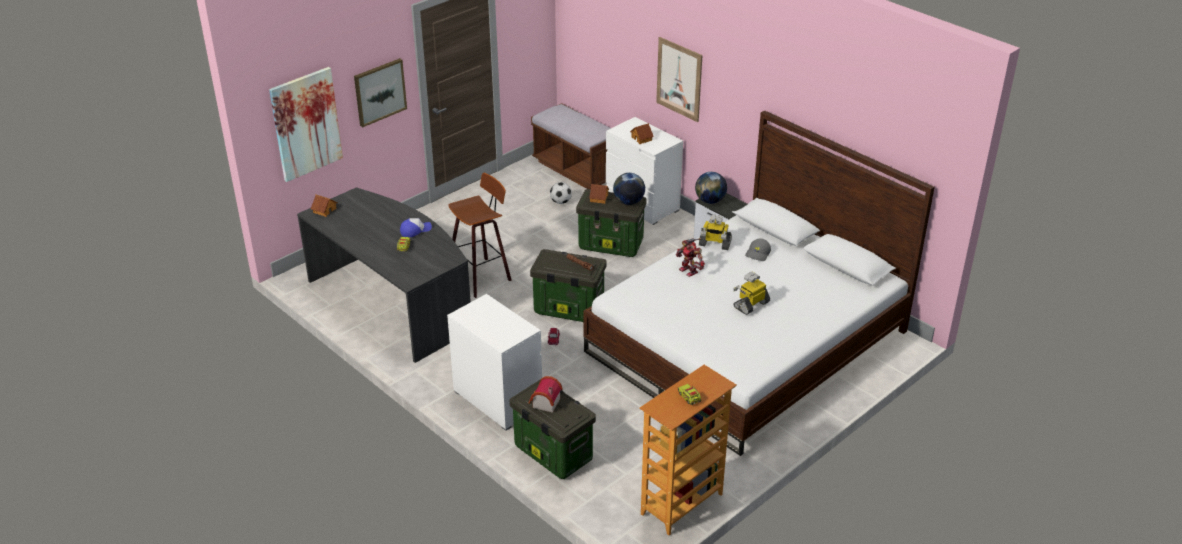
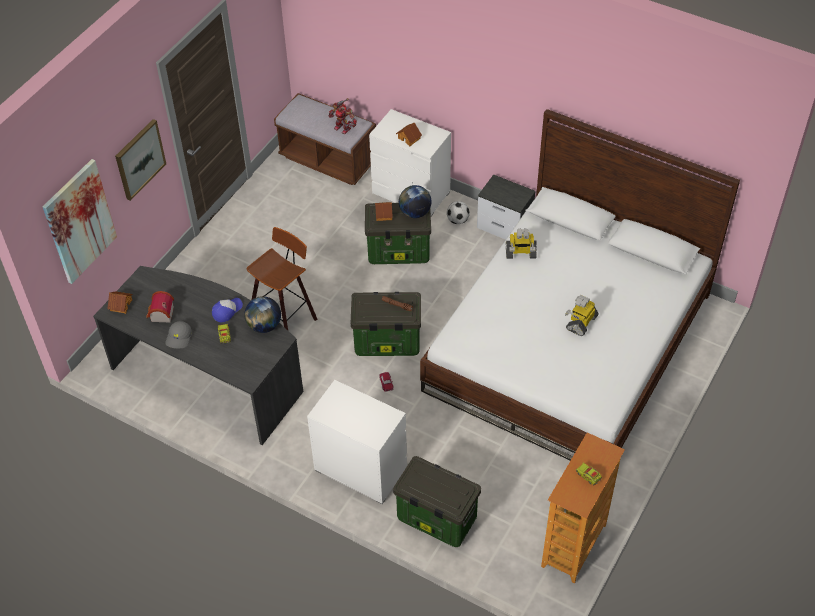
camera: 15 degrees left, 15 degrees up
(544, 403) = (428, 486): toy house -> toy house (160, 315)
(561, 202) = (328, 207): football -> football (458, 220)
(679, 79) = (442, 76): picture -> none
(689, 270) = (509, 292): toy robot -> toy robot (343, 127)
(710, 201) = (492, 192): globe -> globe (264, 326)
(758, 254) = (566, 256): grey cap -> grey cap (179, 338)

